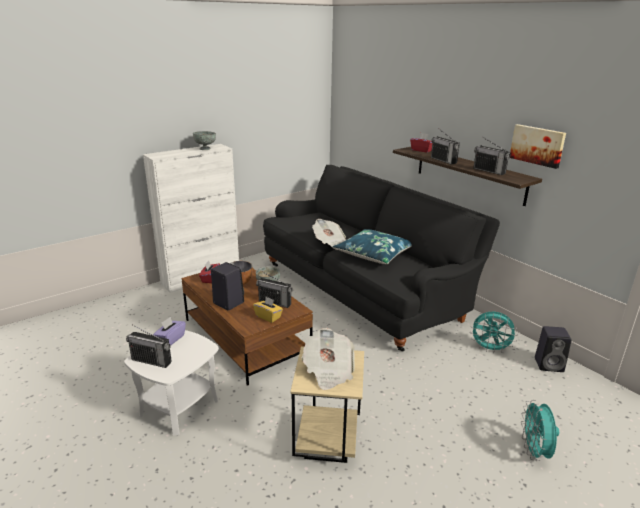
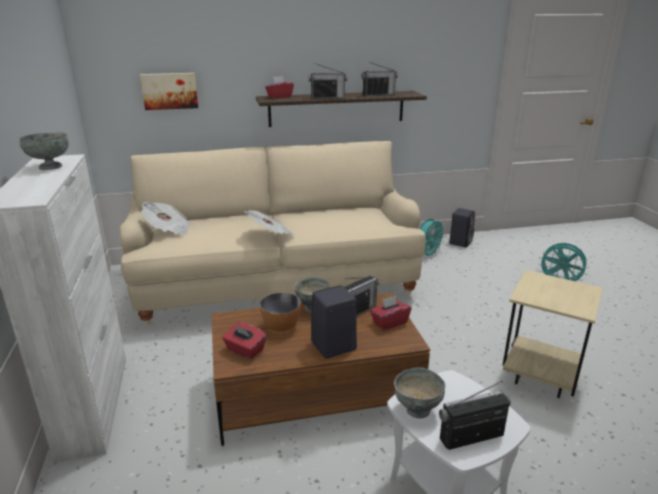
camera: 65 degrees left, 0 degrees up
(151, 361) = (471, 437): radio -> radio turned 150 degrees counterclockwise
(170, 339) = (417, 410): purple tissue box -> grey bowl
(268, 317) = (389, 322): yellow tissue box -> red tissue box
(328, 371) = (560, 293): newspaper -> newspaper (168, 230)
(364, 289) = (276, 280): black sofa -> beige sofa
(374, 254) = (325, 220): blue pillow -> none
(537, 145) = (405, 61): picture -> picture (170, 91)

